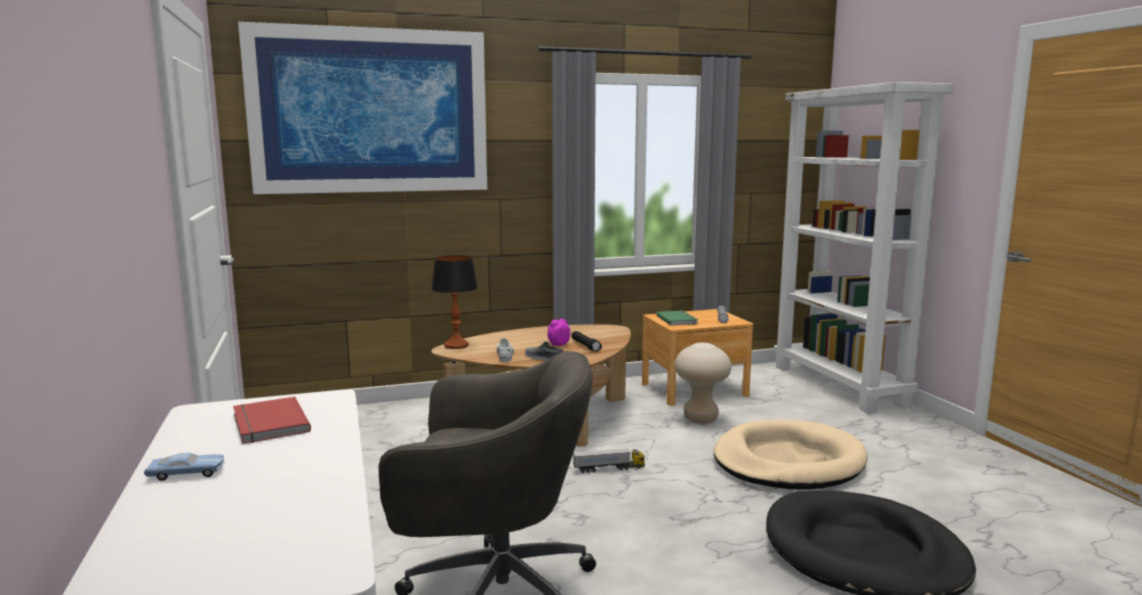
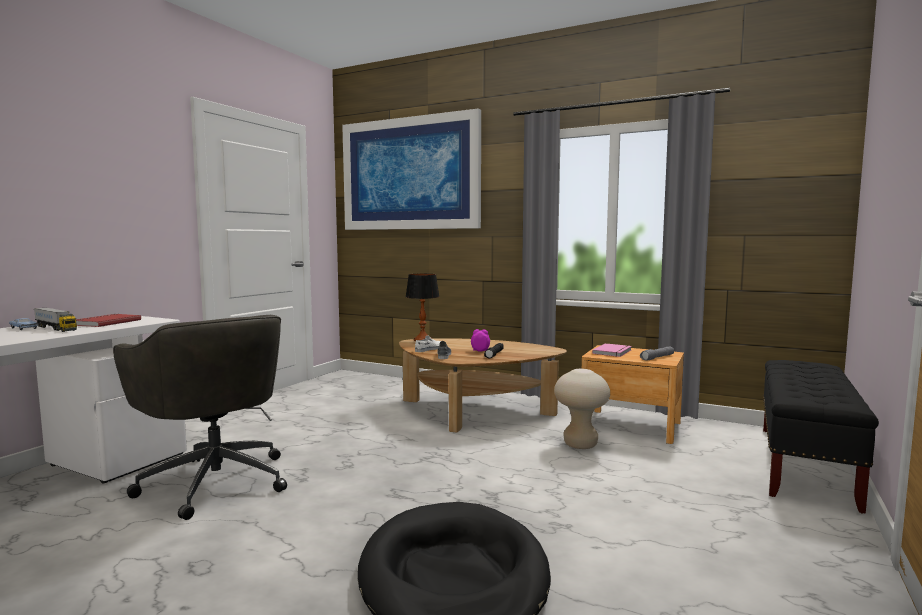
camera: 45 degrees right, 5 degrees down
(609, 468) = (432, 449): toy truck -> toy truck (56, 328)
(678, 319) = (613, 352): green book -> pink book
(788, 462) = (573, 495): beige dog bed -> none
(840, 386) = (805, 465): white bookcase -> black bench

